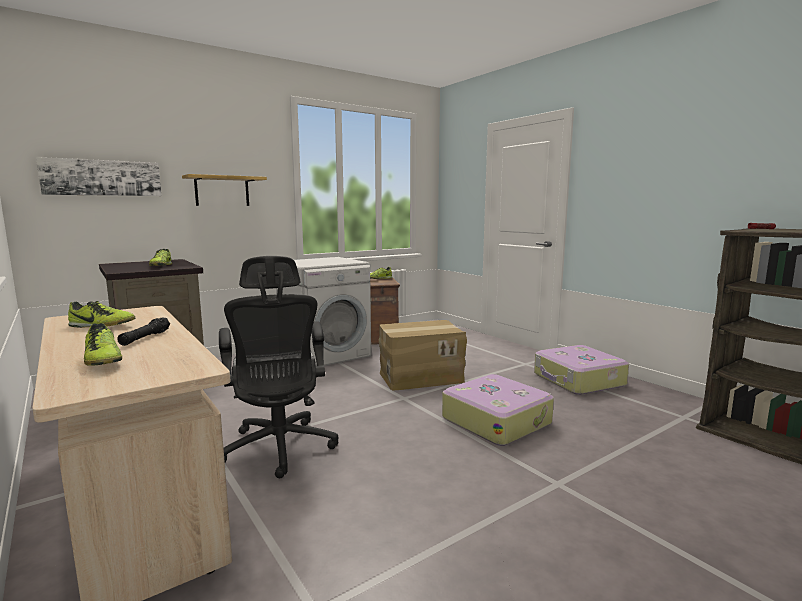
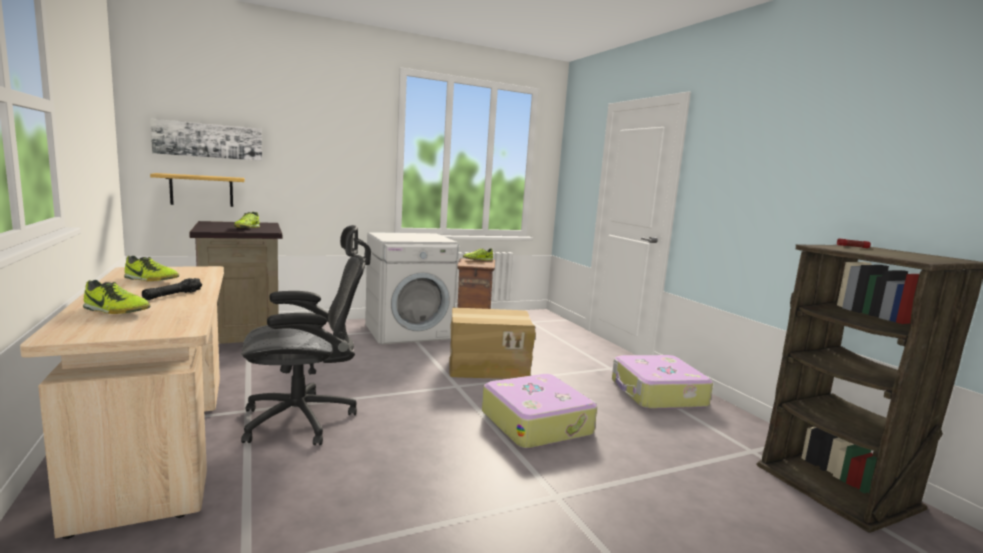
camera: 10 degrees right, 0 degrees up
(103, 361) = (116, 311): shoe -> shoe turned 45 degrees counterclockwise
(222, 191) = (322, 159): shelf -> shelf (202, 190)
(278, 451) = (305, 419): office chair -> office chair turned 105 degrees counterclockwise

